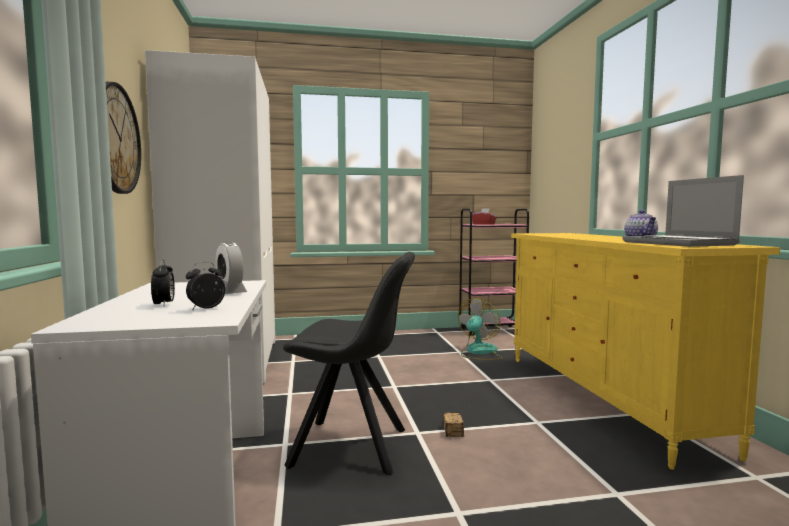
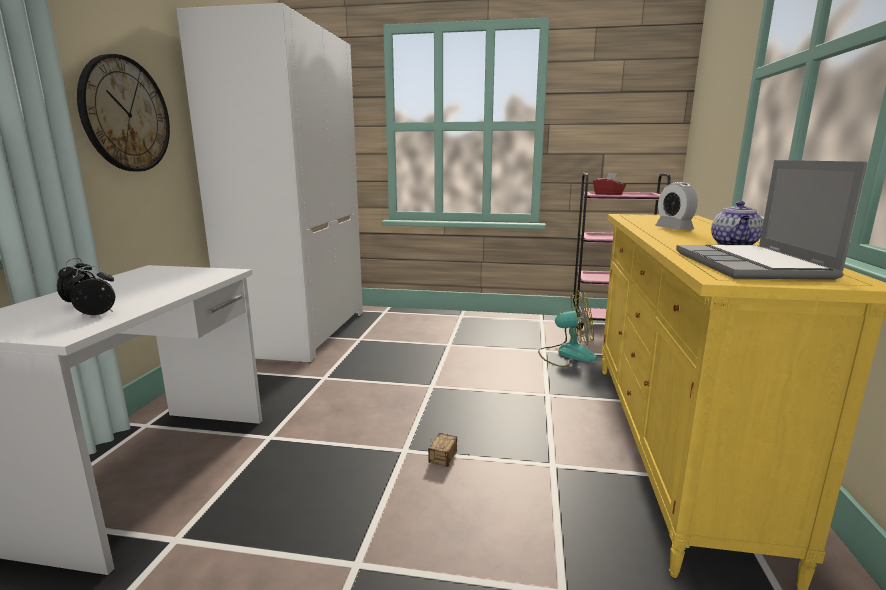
camera: 20 degrees right, 10 degrees up
(230, 292) = (175, 288): alarm clock -> alarm clock (674, 229)
(351, 447) = (324, 454): black chair -> none
(478, 352) = (566, 354): fan -> fan turned 45 degrees clockwise

